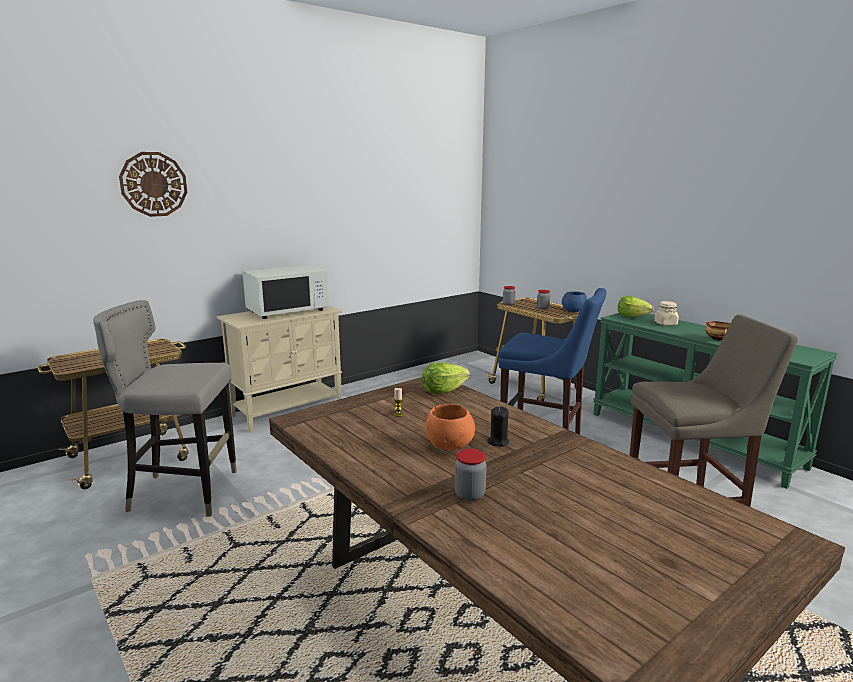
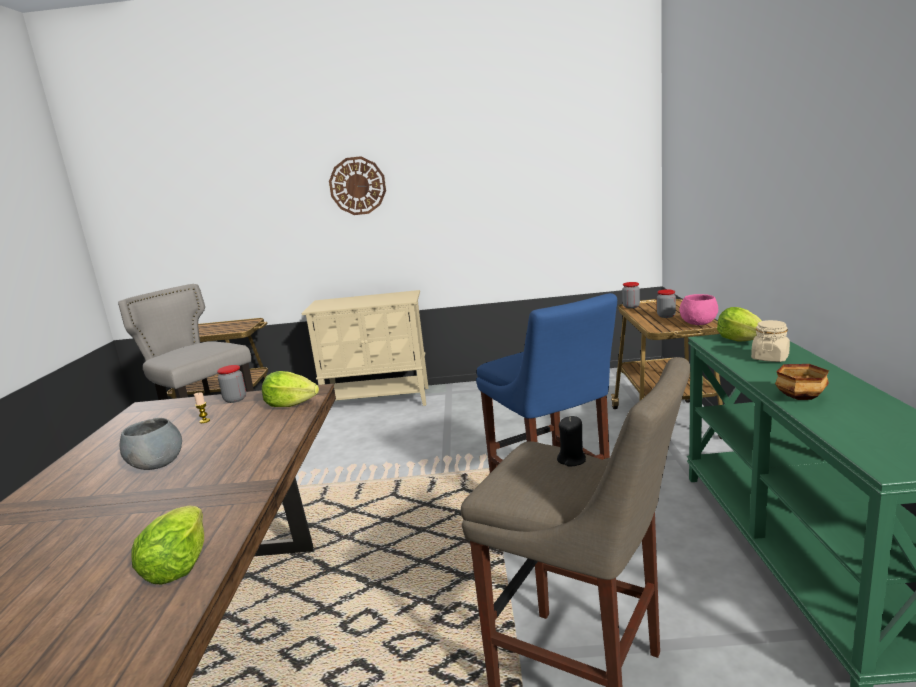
camera: 40 degrees right, 0 degrees up
(154, 184) = (253, 179): wall clock -> wall clock (357, 186)
(287, 310) = (372, 299): white microwave -> none
(449, 446) = (157, 464): orange bowl -> grey bowl
(469, 495) = (51, 519): jar -> jar (235, 399)
(498, 441) = (195, 473): black candle -> black candle (572, 460)
(573, 311) = (698, 323): blue bowl -> pink bowl
(637, 480) = (178, 566): none -> lettuce

